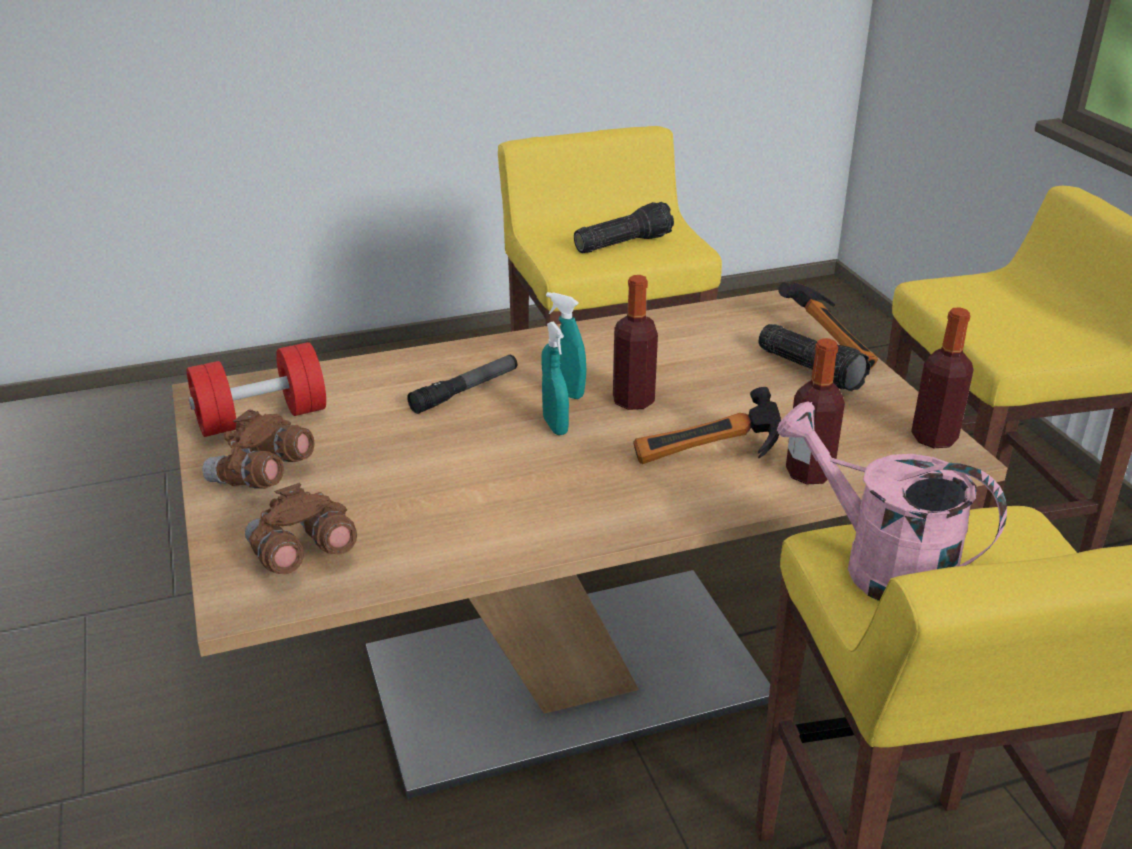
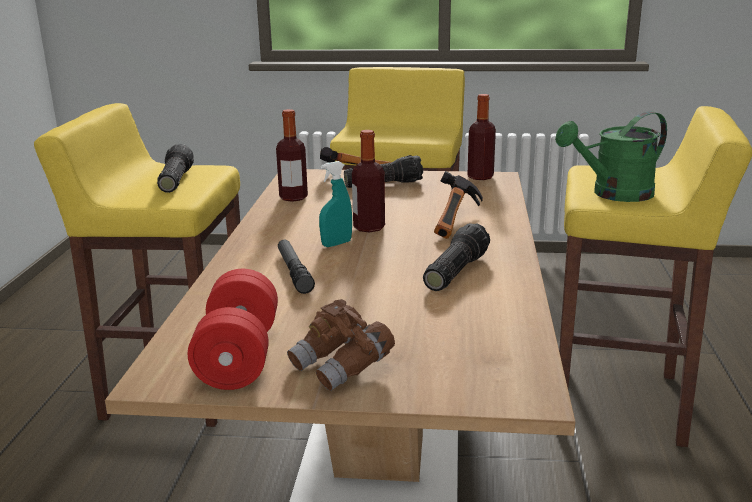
camera: 65 degrees left, 10 degrees down
(301, 556) = (479, 362): brown binoculars -> none
(535, 491) = (454, 271): none -> flashlight
(555, 426) = (377, 253): turquoise spray bottle -> none
(809, 473) = (492, 205): bottle -> bottle (293, 198)
(880, 565) = (614, 194): pink watering can -> green watering can

